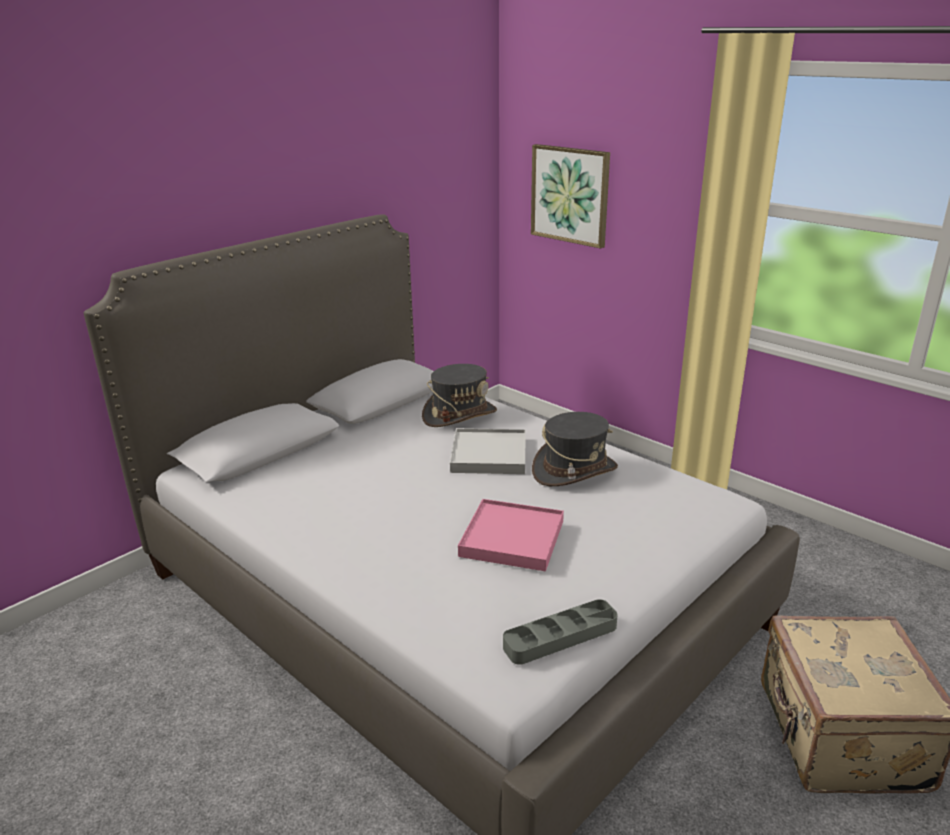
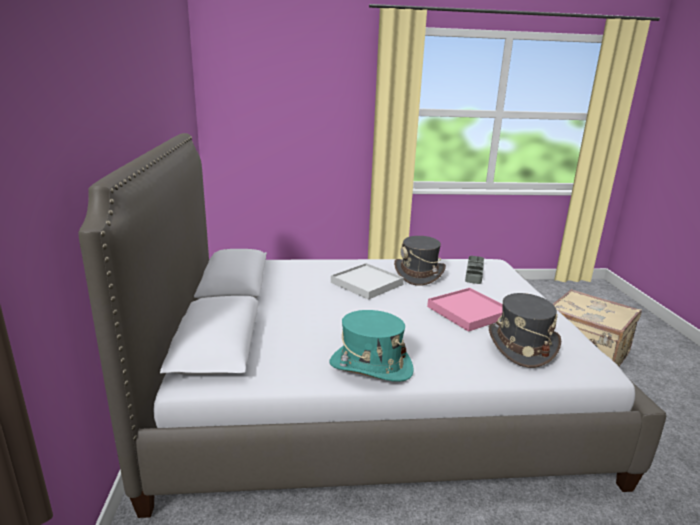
camera: 50 degrees left, 5 degrees down
(307, 534) = (370, 366): none -> turquoise hat
(459, 415) = (304, 271): grey hat -> grey hat (521, 346)
(560, 637) = (572, 338): grey tray -> grey tray (474, 272)
(570, 195) = (266, 118): picture -> none

